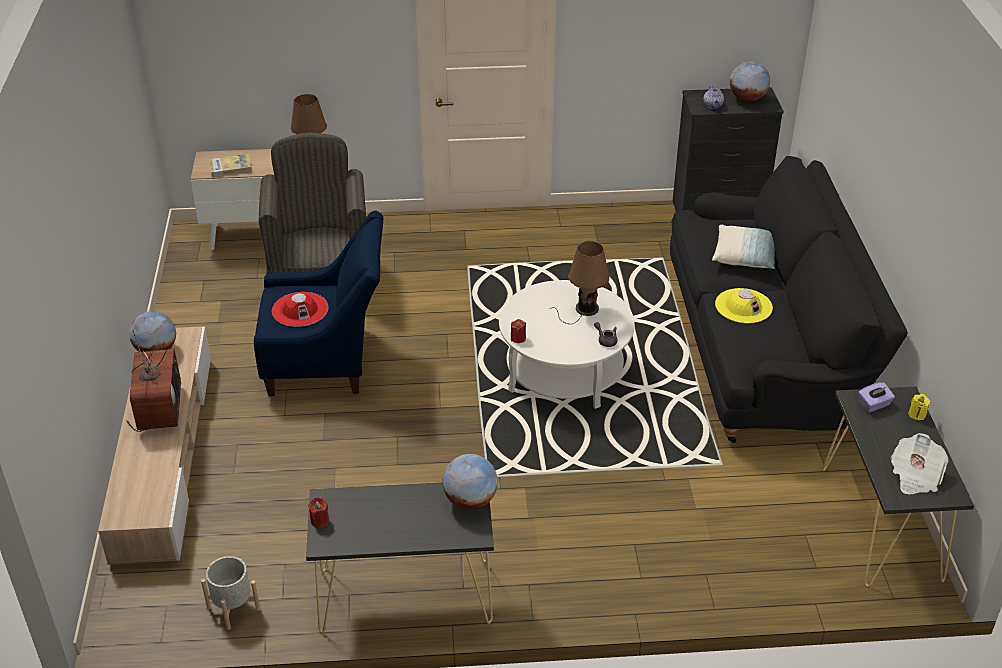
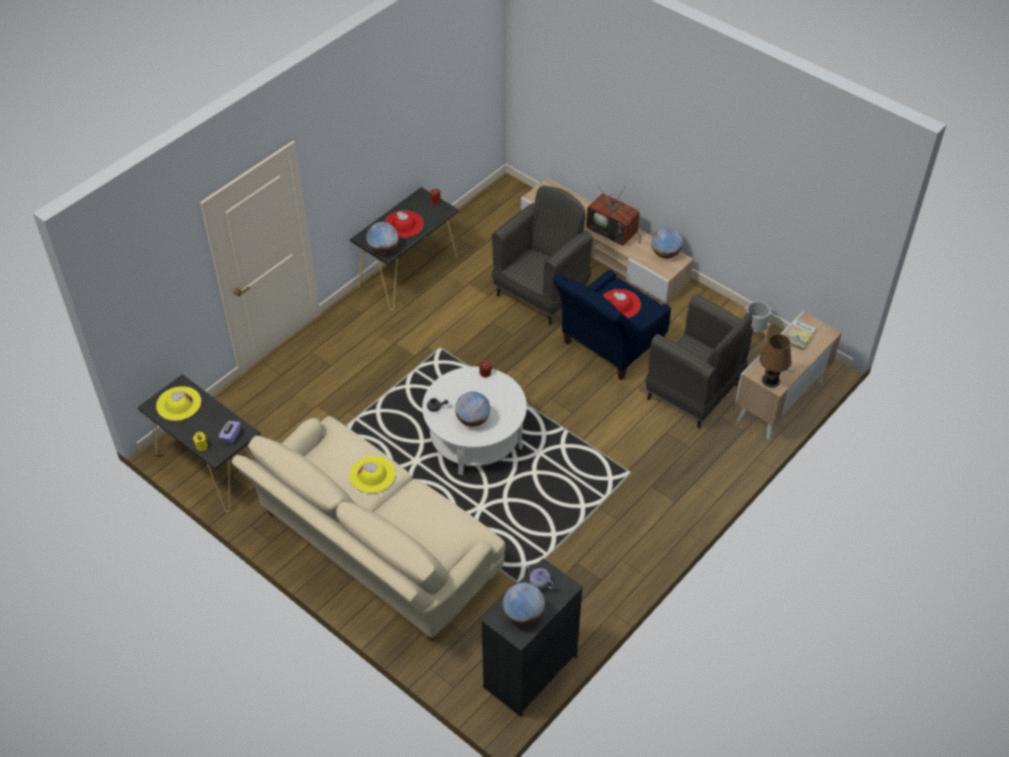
camera: 135 degrees right, 10 degrees up
(233, 608) = (472, 221): grey planter -> grey planter (753, 332)
(300, 457) = (541, 293): none -> grey armchair
(402, 517) = (403, 224): none -> red hat
(584, 309) = (473, 420): brown table lamp -> globe
(745, 256) = (410, 522): pillow -> none
(764, 347) = (374, 550): black sofa -> beige sofa
(915, 476) = (178, 403): newspaper -> yellow hat

